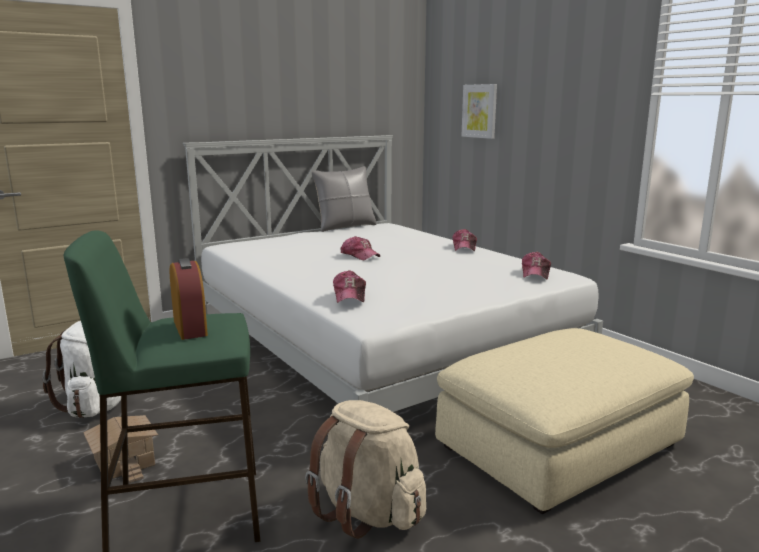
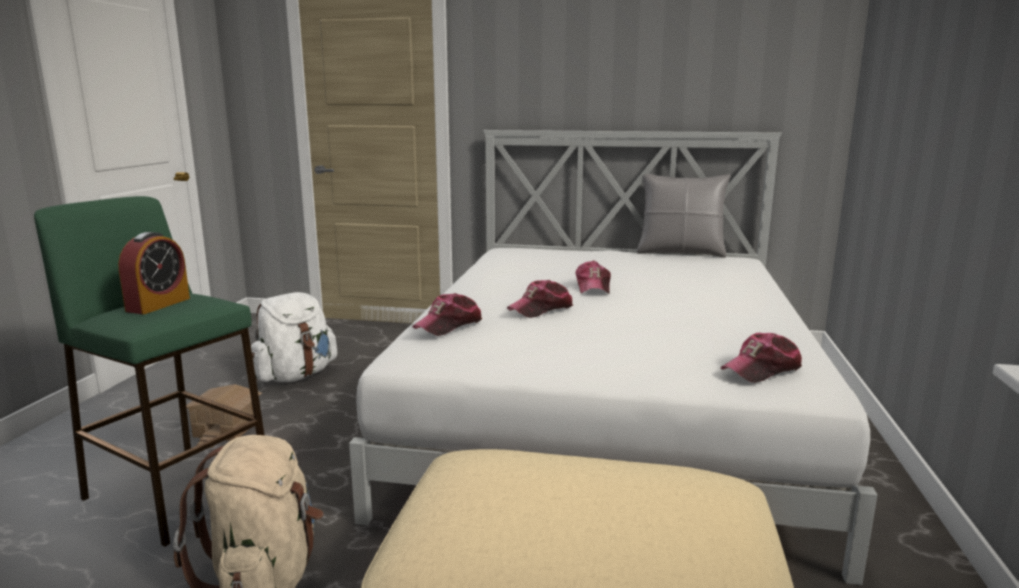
camera: 45 degrees right, 0 degrees up
(464, 247) = (761, 308): cap -> cap (541, 309)
(479, 111) = (897, 95): picture -> none

